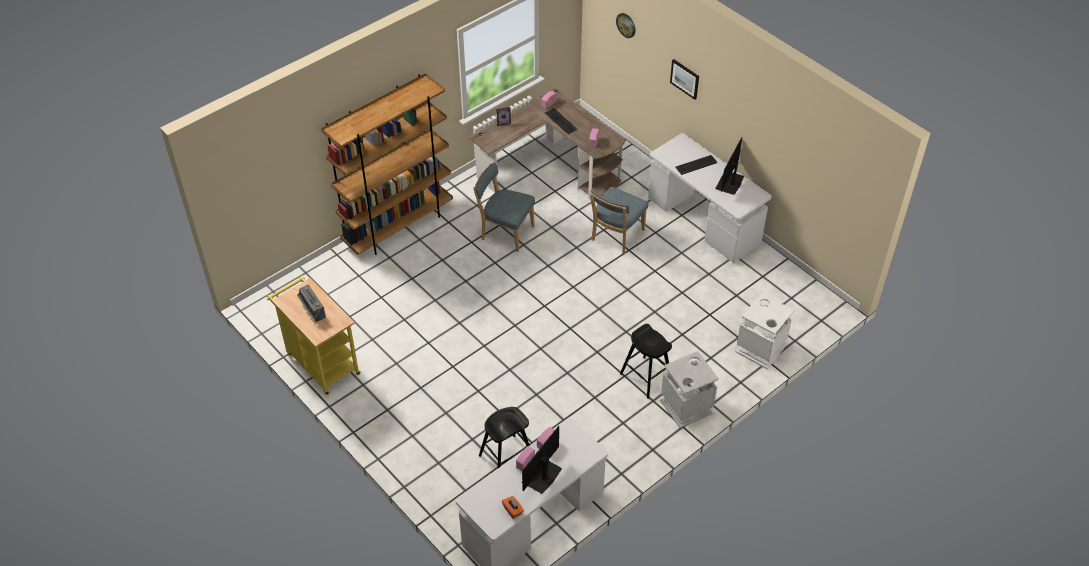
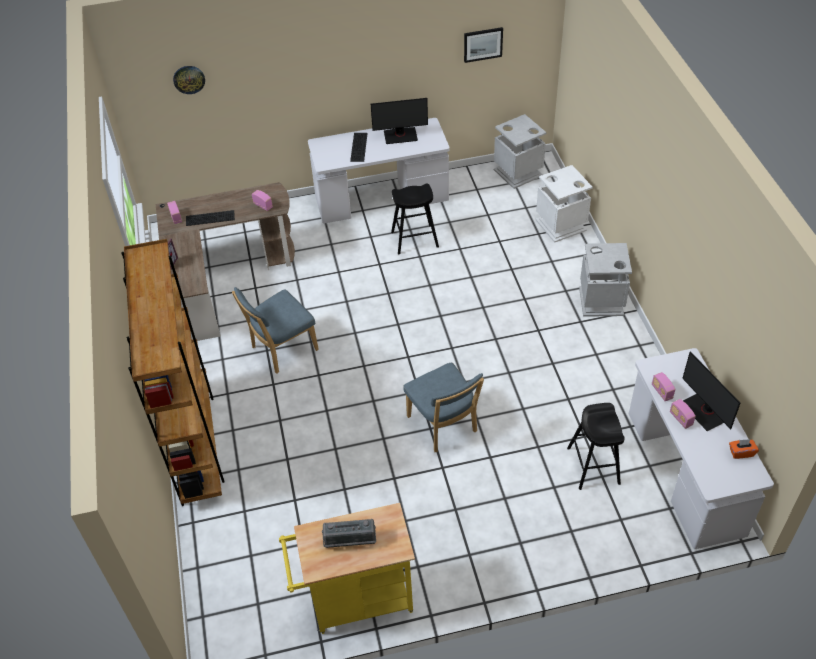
camera: 60 degrees left, 0 degrees up
(616, 236) = (355, 266): blue chair -> blue chair (444, 426)
(646, 377) = (549, 315): black stool -> black stool (415, 239)
(685, 78) = (291, 79): picture -> picture (483, 44)
(730, 183) = (400, 135): monitor -> monitor turned 60 degrees counterclockwise
(806, 296) = (518, 173): none -> grey trash can

